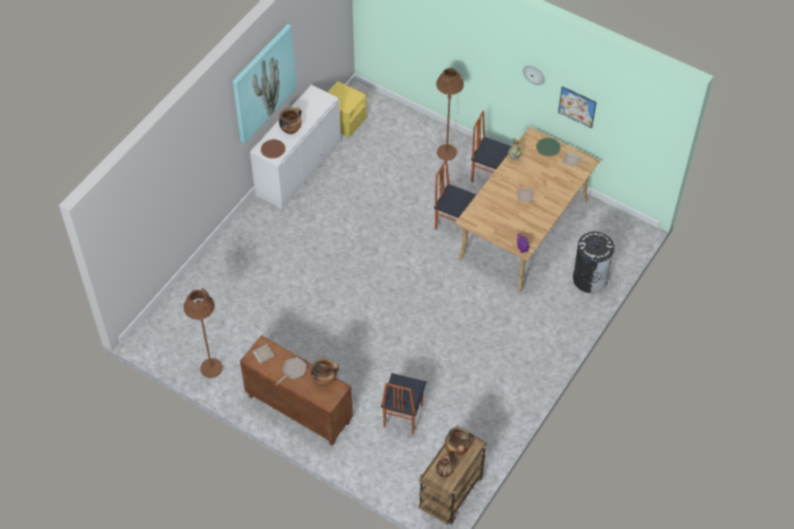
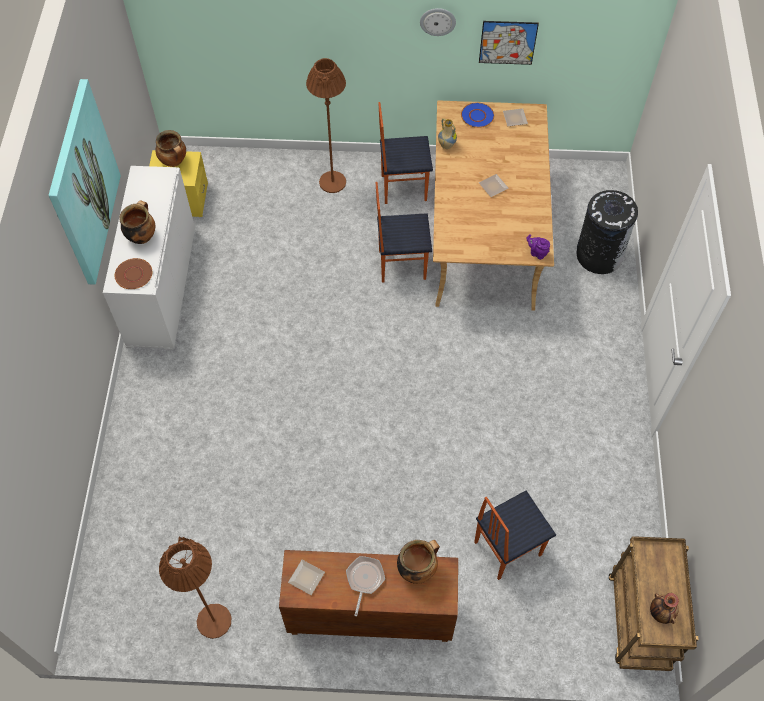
camera: 30 degrees left, 5 degrees up
(402, 416) = (506, 548): chair -> chair turned 75 degrees clockwise
(457, 450) = (653, 571): cooking pot -> cooking pot (174, 162)
(548, 147) = (477, 115): green plate -> blue plate

